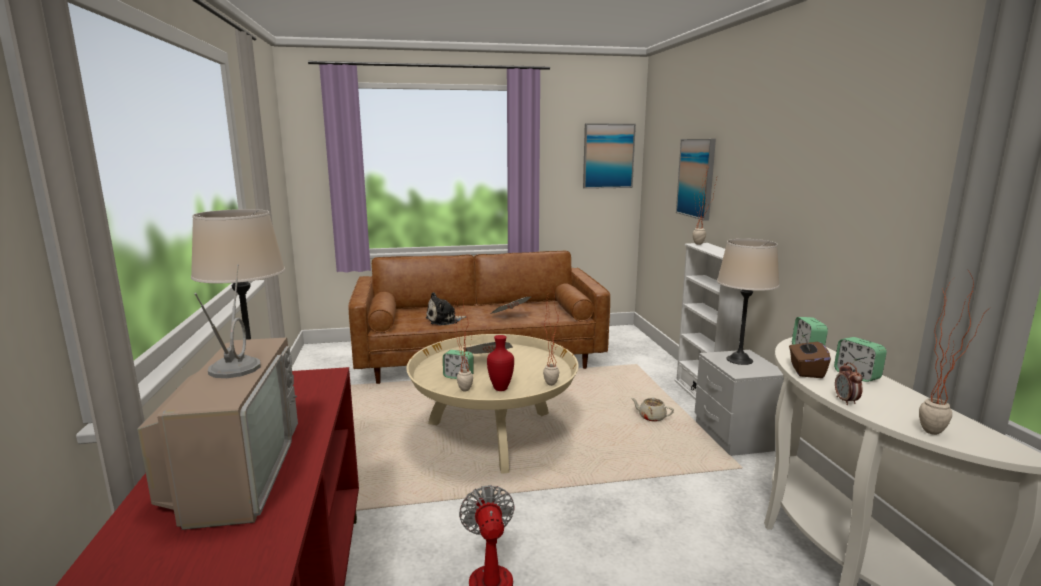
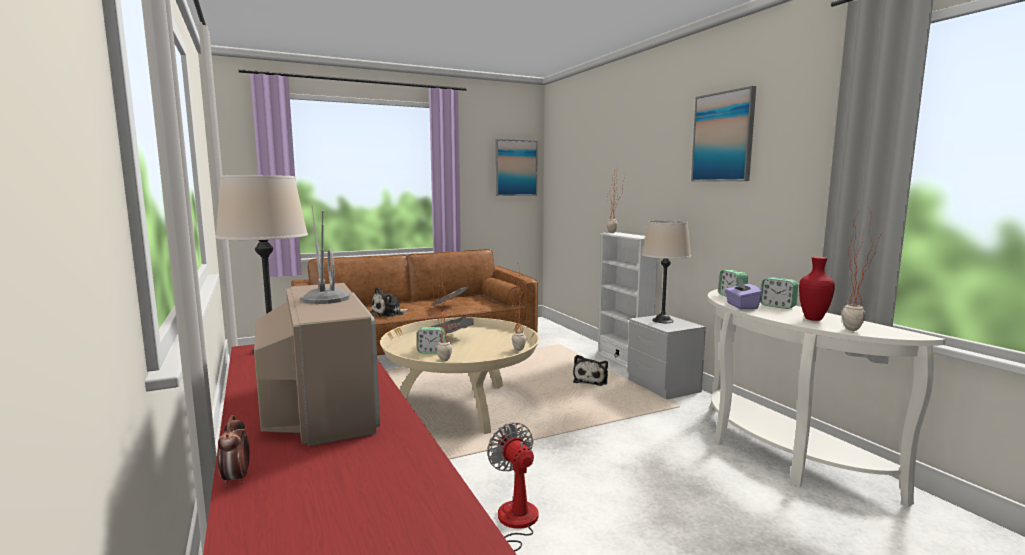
camera: 15 degrees left, 5 degrees down
(500, 388) = (476, 356): red vase -> red vase (812, 319)
(651, 417) = (591, 380): beige teapot -> plush toy
(696, 178) = (601, 180): picture -> picture (723, 137)
(806, 371) = (741, 306): brown tissue box -> purple tissue box
(846, 401) = (783, 319): alarm clock -> alarm clock (236, 479)

